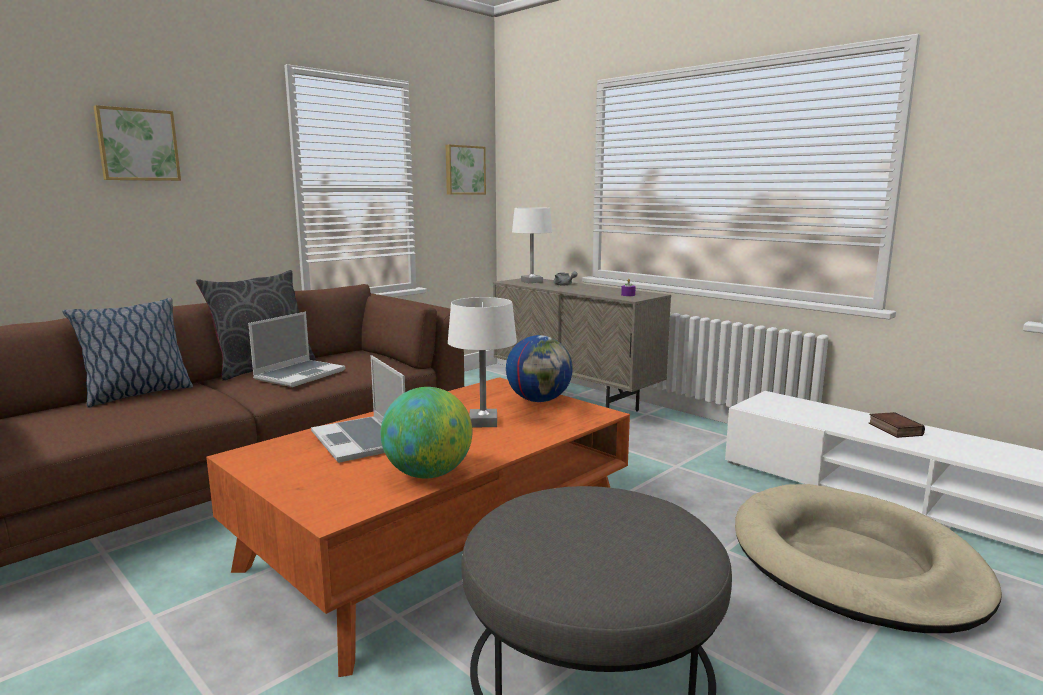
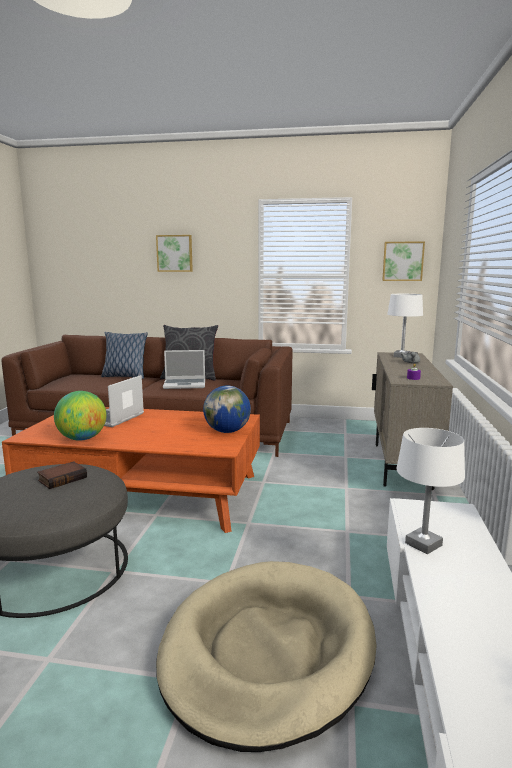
camera: 55 degrees right, 0 degrees up
(483, 422) = (169, 430): white table lamp -> white table lamp (424, 544)
(893, 429) = (472, 585): book -> book (62, 478)

